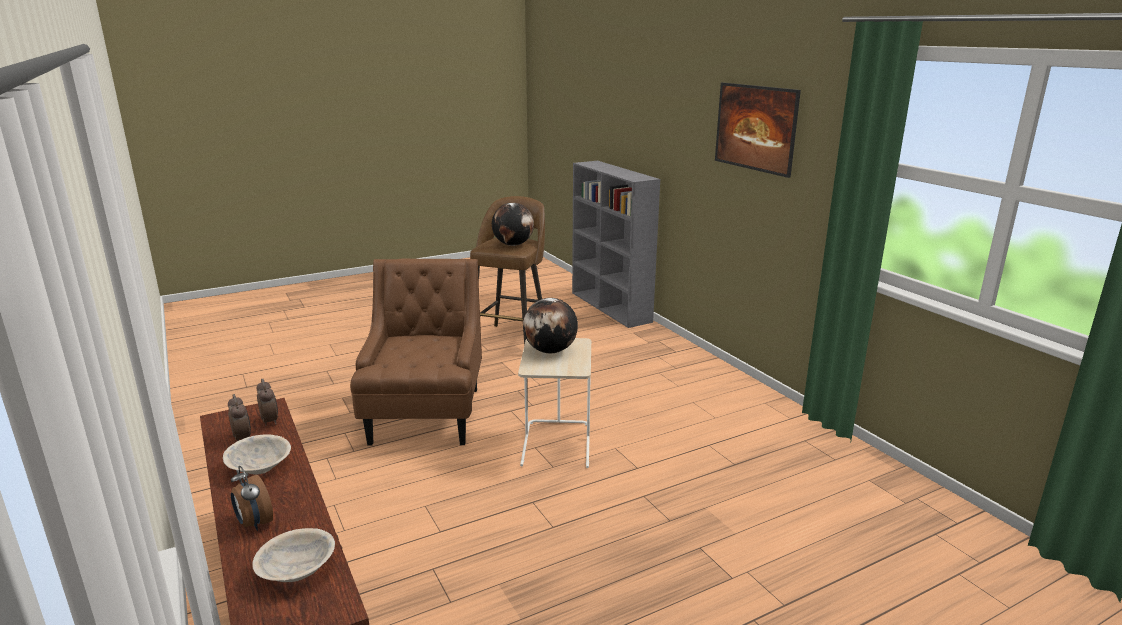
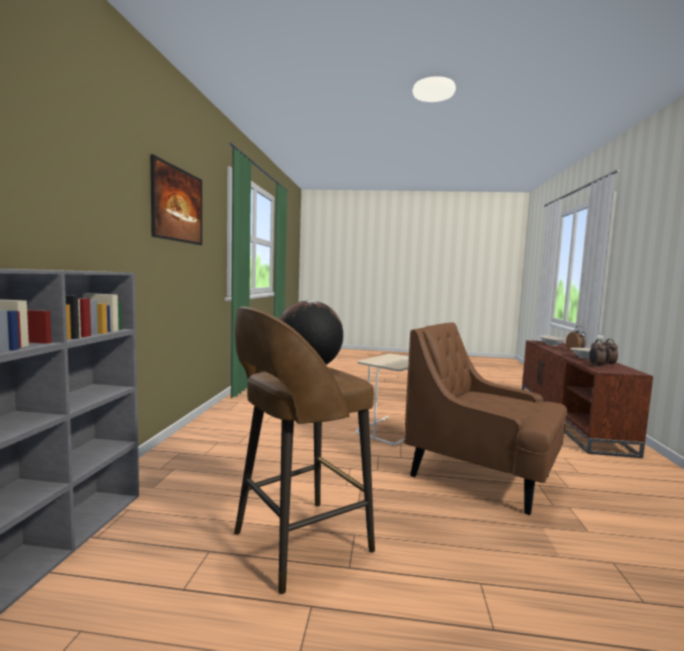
camera: 145 degrees left, 15 degrees down
(426, 416) = (482, 476): brown armchair -> brown armchair turned 90 degrees clockwise
(550, 351) = (395, 362): globe -> none

